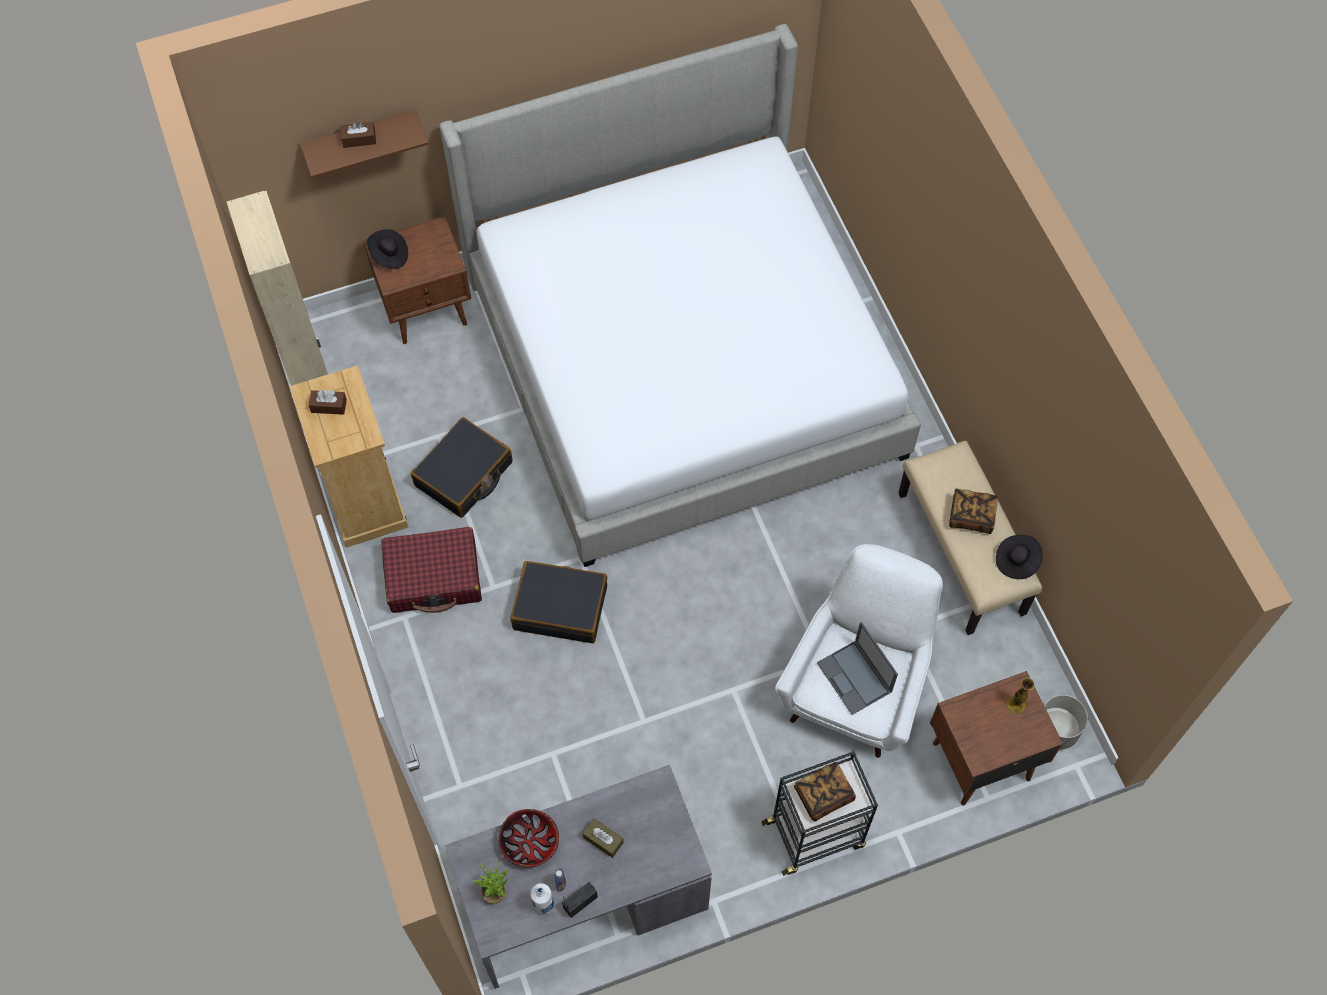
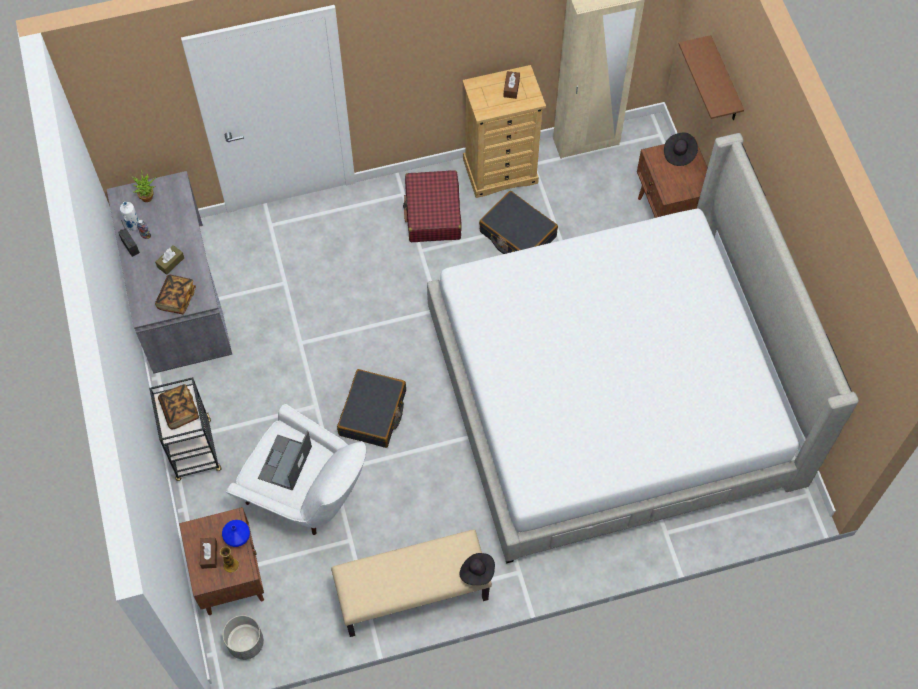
camera: 95 degrees right, 0 degrees up
(359, 139) = (714, 72): brown tissue box -> brown tissue box (209, 555)
(530, 842) = (178, 219): bowl -> none
(560, 607) = (398, 293): black suitcase -> black suitcase (373, 413)
(855, 678) = (285, 463): laptop -> laptop turned 45 degrees counterclockwise
(971, 516) = (413, 571): book -> book (177, 299)
(978, 703) = (236, 537): none -> blue vase
(1016, 561) = (367, 601): black hat -> black hat (477, 572)

